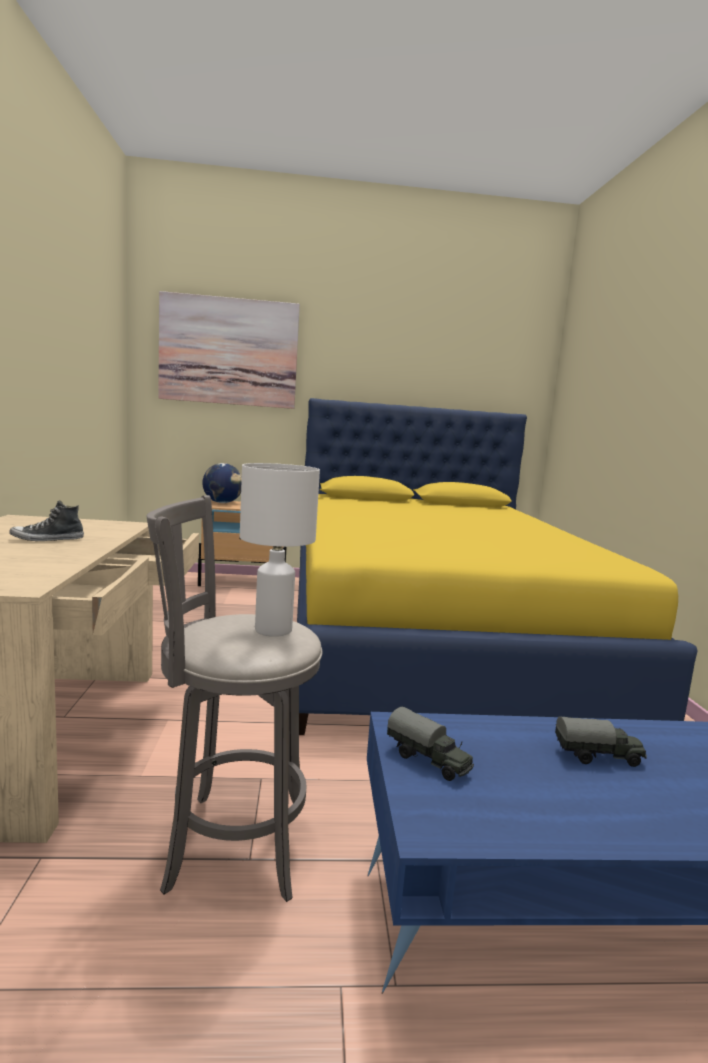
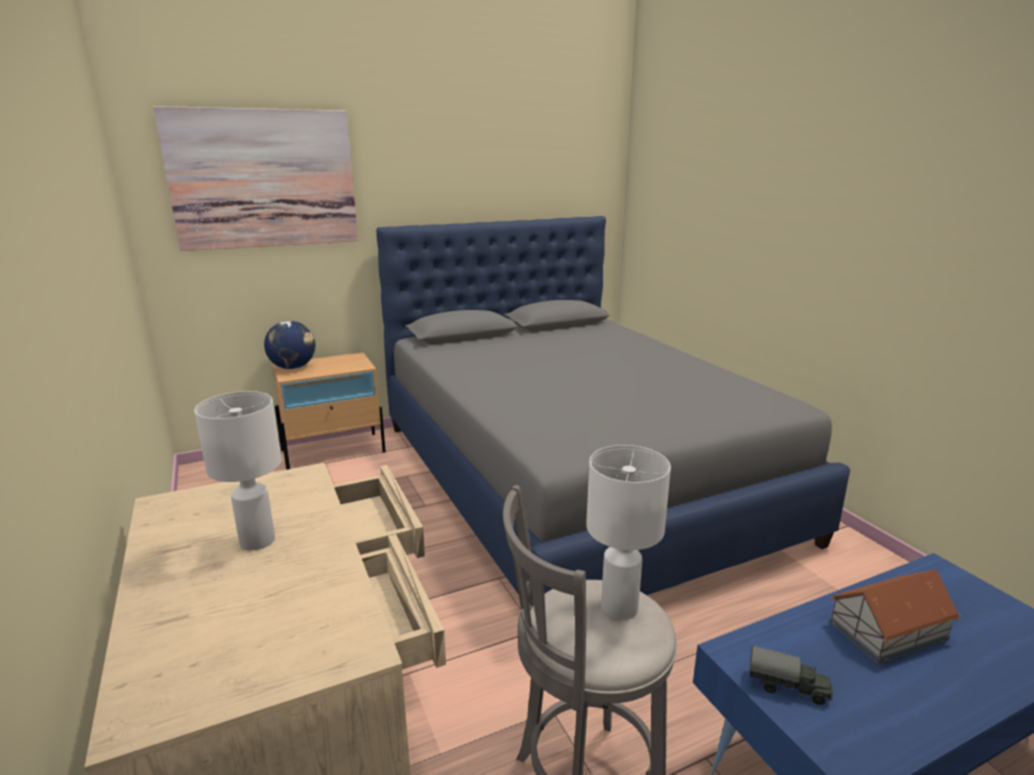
camera: 20 degrees left, 10 degrees up
(47, 539) = (258, 541): shoe -> white table lamp
(431, 636) = (573, 478): yellow bed -> grey bed
(599, 757) = (886, 631): toy truck -> toy house

